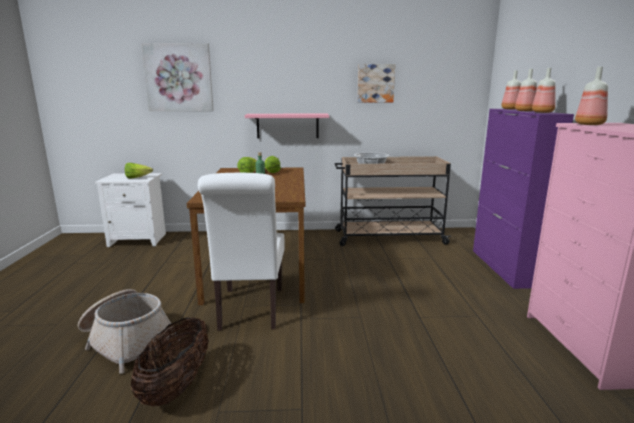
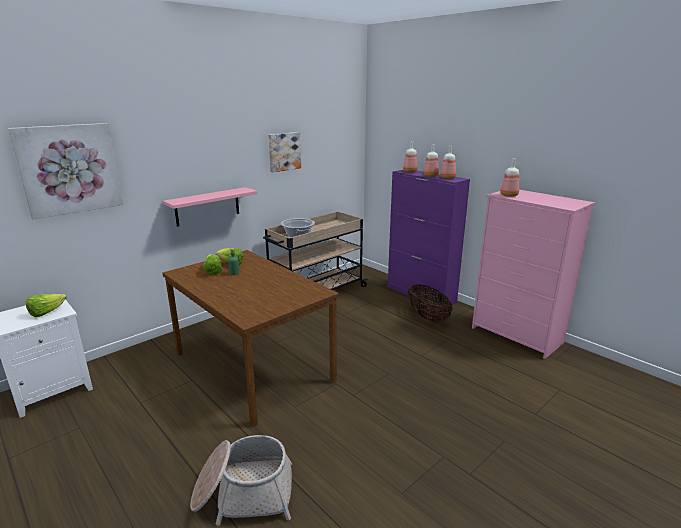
camera: 40 degrees left, 5 degrees up
(176, 386) = (347, 497): basket -> basket (427, 317)
(250, 311) = (306, 408): white chair -> none

